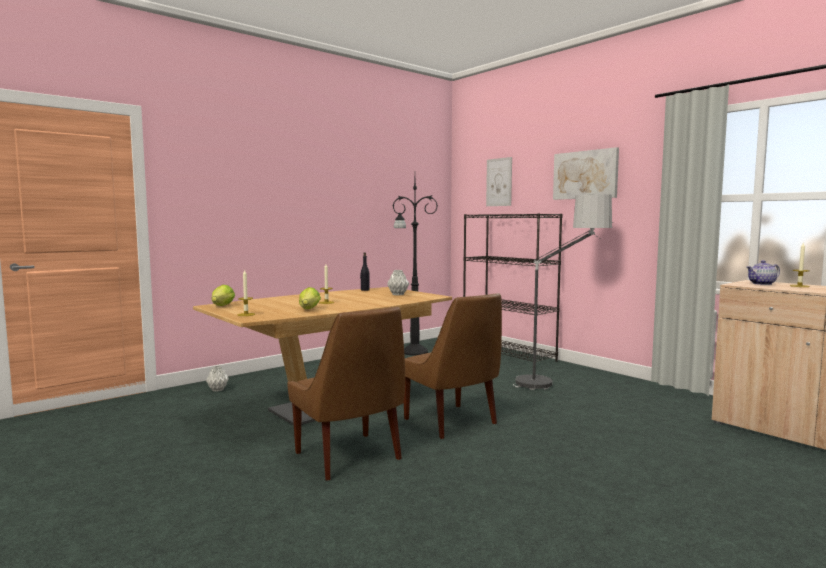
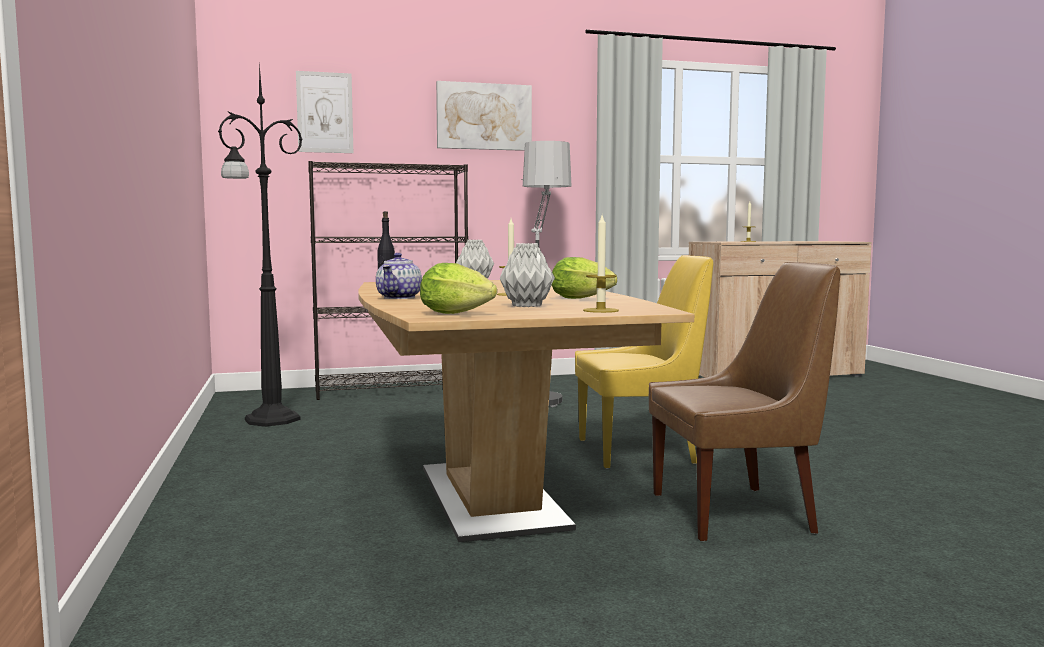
camera: 65 degrees left, 0 degrees up
(218, 390) = (222, 581): grey vase -> grey vase (526, 305)
(452, 422) = (641, 451): brown chair -> yellow chair
(762, 284) = (725, 241): teapot -> teapot (399, 297)

